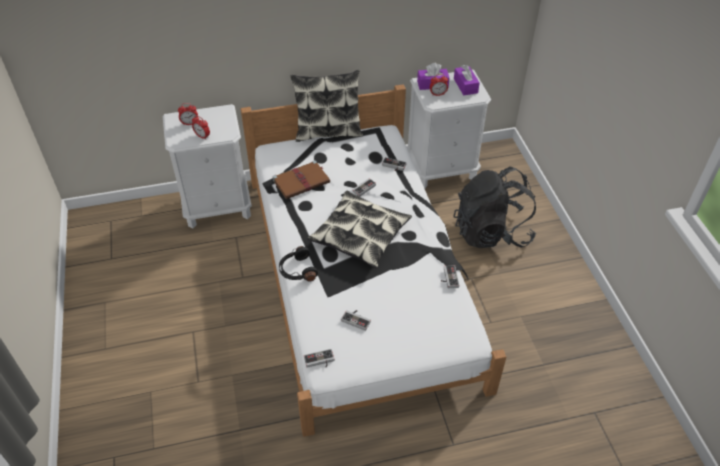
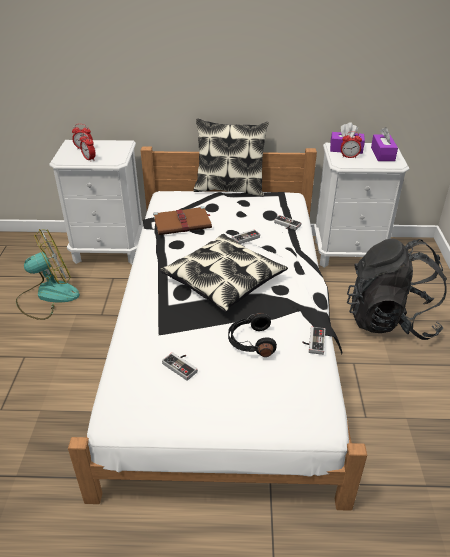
camera: 15 degrees right, 10 degrees down
(183, 268) = (48, 296): none -> fan
(297, 270) = (137, 302): black headphones -> black headphones (251, 342)
(319, 361) = (114, 405): game controller -> none

